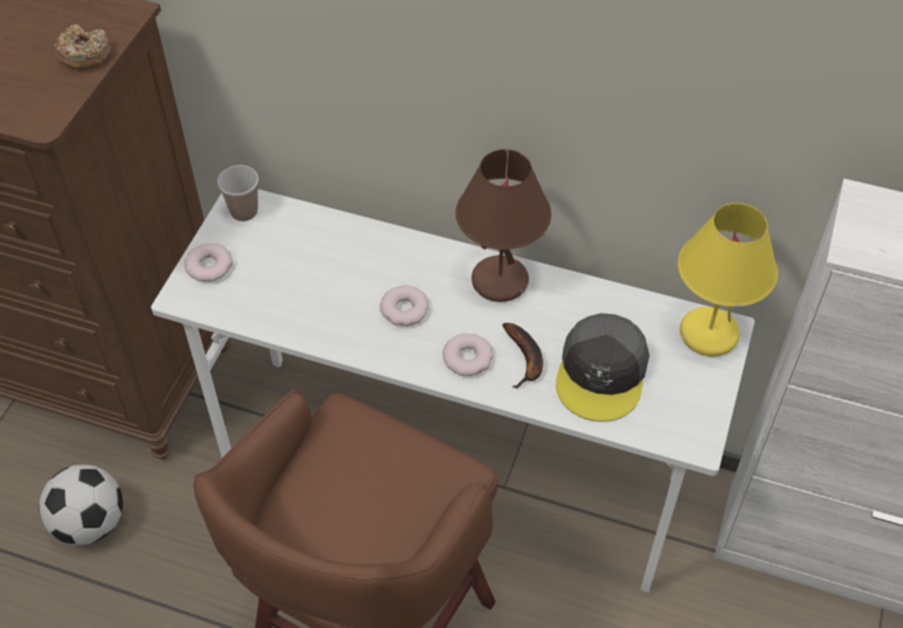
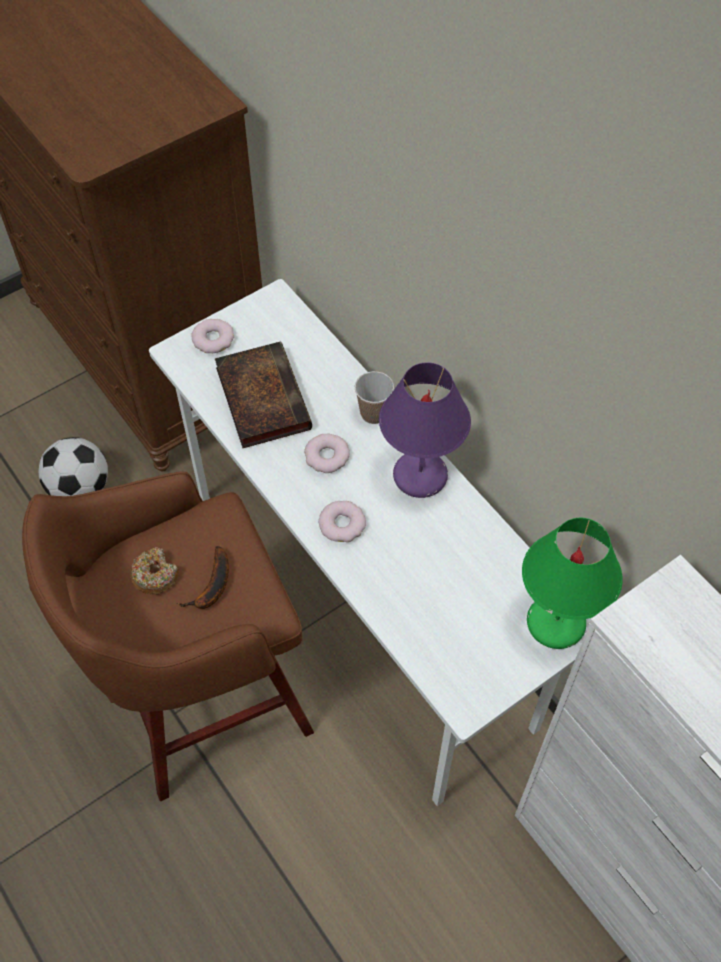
camera: 35 degrees right, 5 degrees up
(84, 54) = (159, 123): donut -> donut (155, 575)
(244, 211) = (272, 308): cup -> cup (373, 413)
(299, 292) = (261, 397): none -> book
(501, 281) = (421, 476): brown table lamp -> purple table lamp
(525, 359) = (386, 553): banana -> banana (212, 587)
(602, 373) = (437, 601): grey cap -> none
(707, 333) = (555, 622): yellow table lamp -> green table lamp

